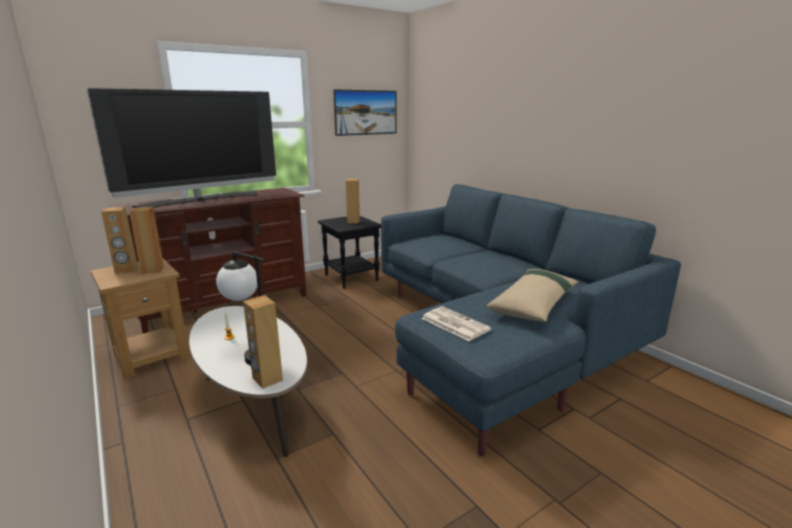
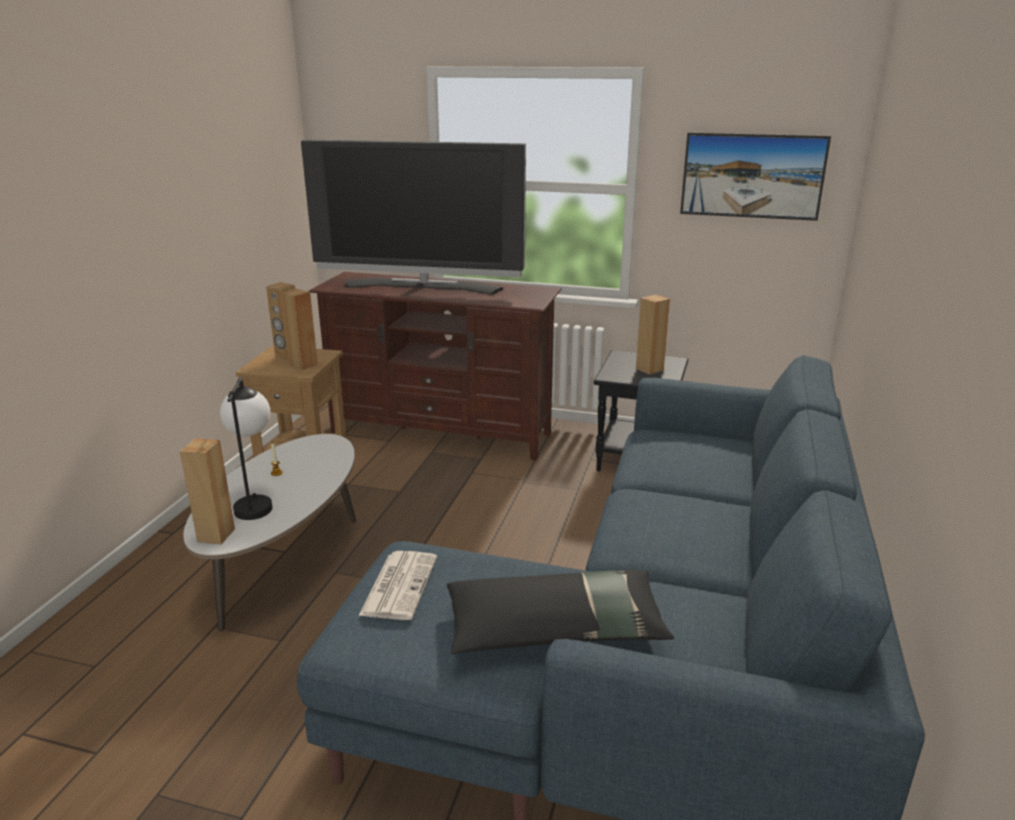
camera: 50 degrees right, 5 degrees up
(534, 304) = (556, 628): beige pillow -> black pillow

